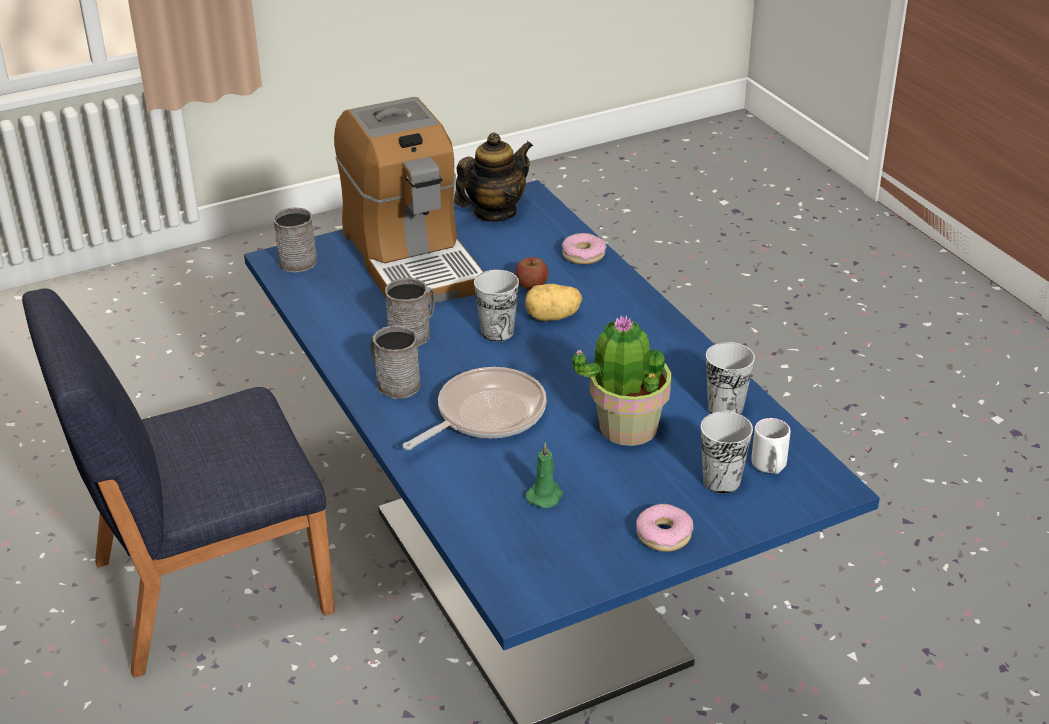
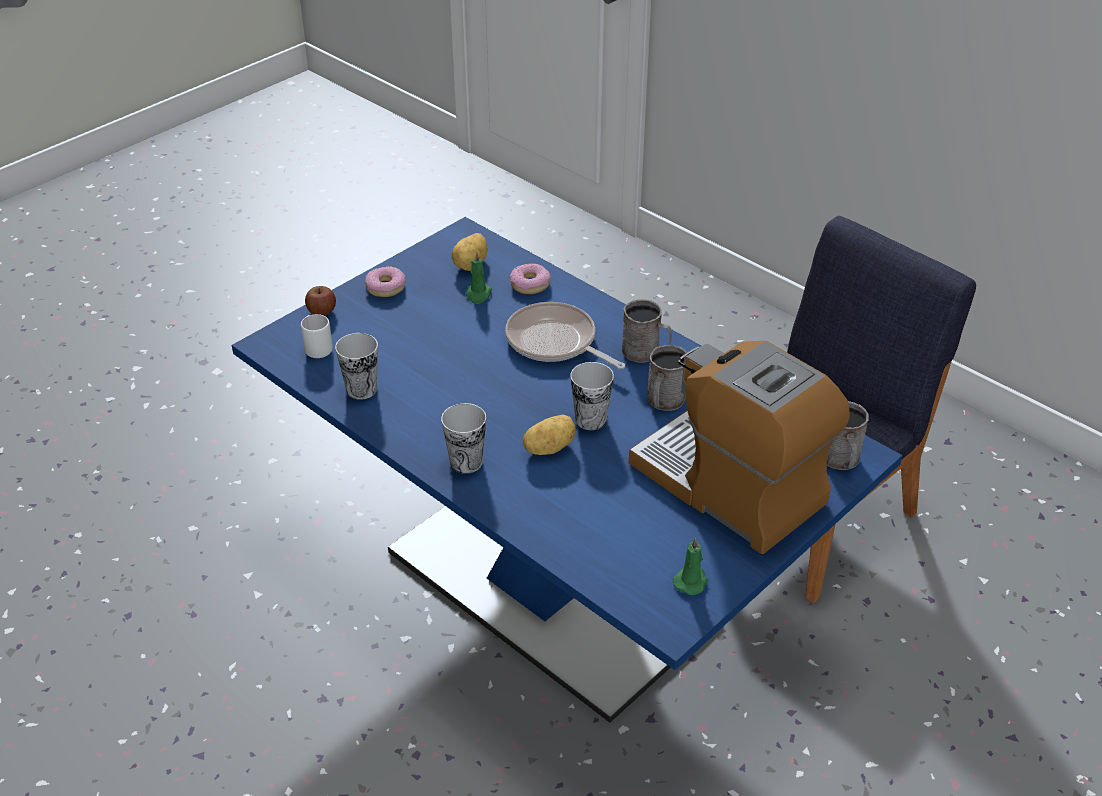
camera: 160 degrees right, 5 degrees up
(485, 415) = (555, 342): frying pan -> frying pan turned 105 degrees clockwise
(494, 212) = (691, 581): teapot -> green candle
(531, 285) = (589, 482): apple -> apple (322, 311)
(533, 544) = (471, 264): none -> potato
(583, 255) = (556, 537): donut -> donut (530, 284)
(627, 427) = (438, 356): potted plant -> none
(721, 481) = (353, 330): cup -> cup (466, 462)

